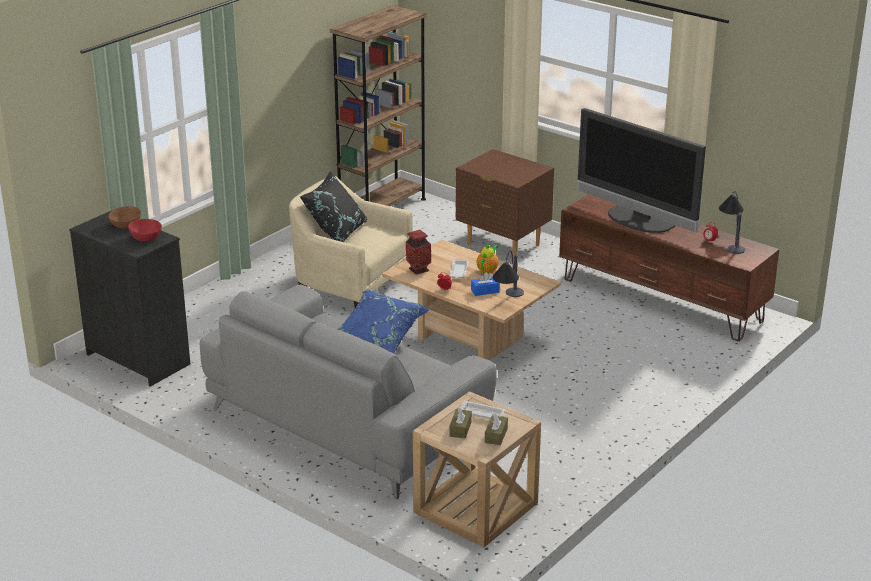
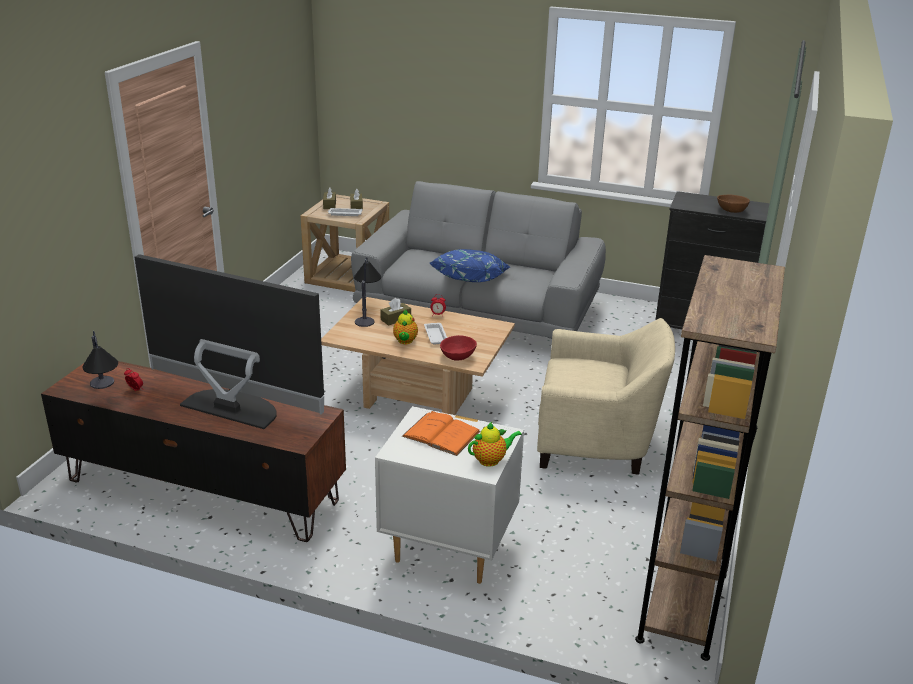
camera: 160 degrees right, 0 degrees up
(145, 238) = (696, 204): red bowl -> red bowl (458, 356)
(336, 233) = (619, 379): black pillow -> none
(418, 270) = (479, 330): vase -> none
(485, 291) = (396, 319): blue tissue box -> brown tissue box
(487, 157) = (491, 460): none -> teapot
(503, 245) = (448, 550): brown nightstand -> white nightstand
(508, 172) = (441, 434): none -> orange book

